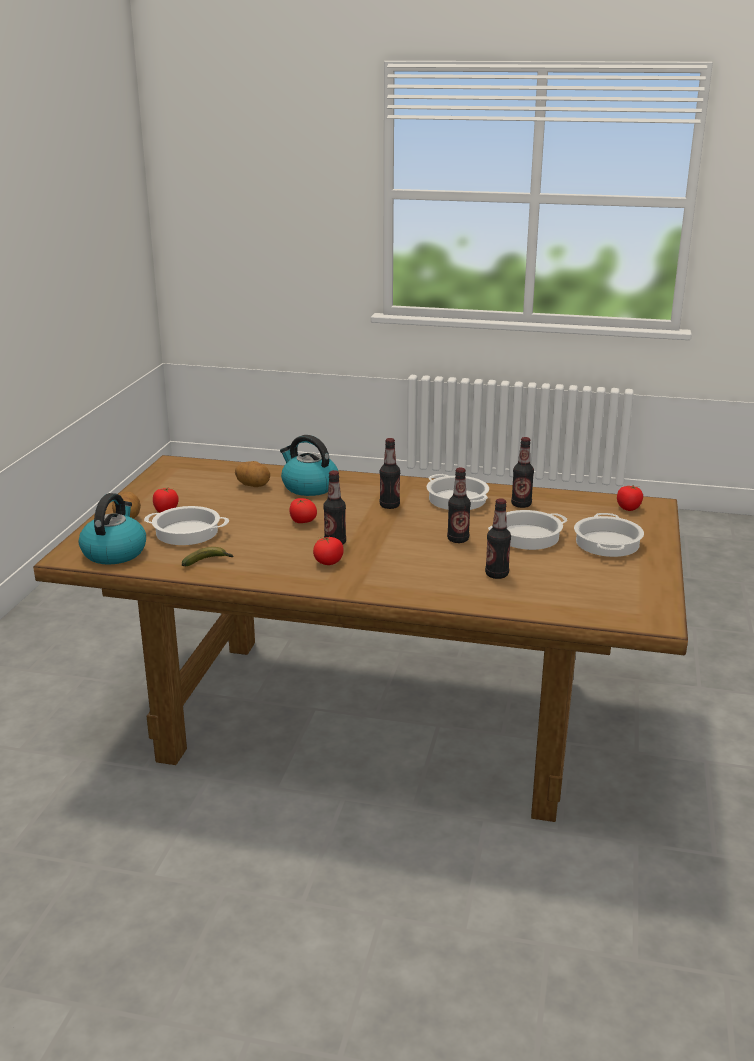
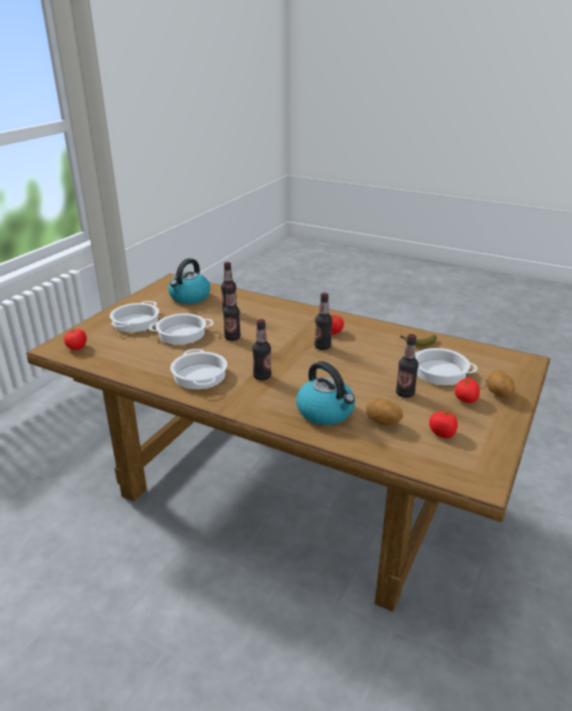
camera: 165 degrees left, 5 degrees up
(114, 552) = (492, 360): kettle -> kettle (189, 297)
(302, 521) = (342, 370): tomato -> tomato (442, 433)
(521, 504) = (153, 362): bottle -> bottle (405, 393)

